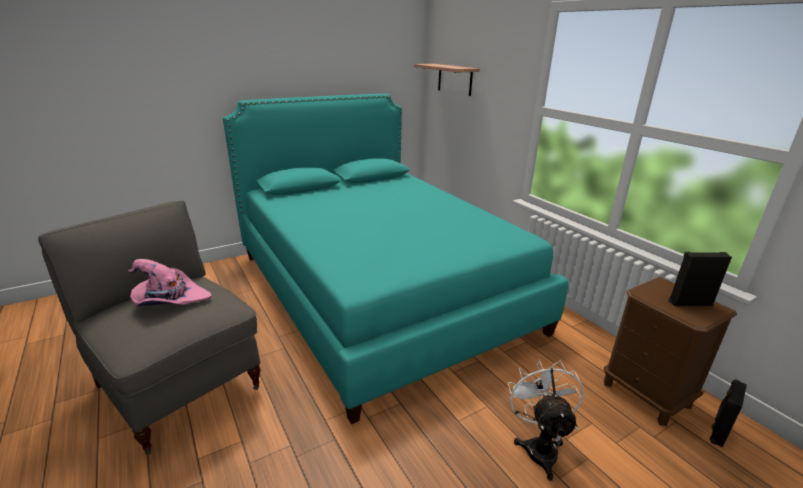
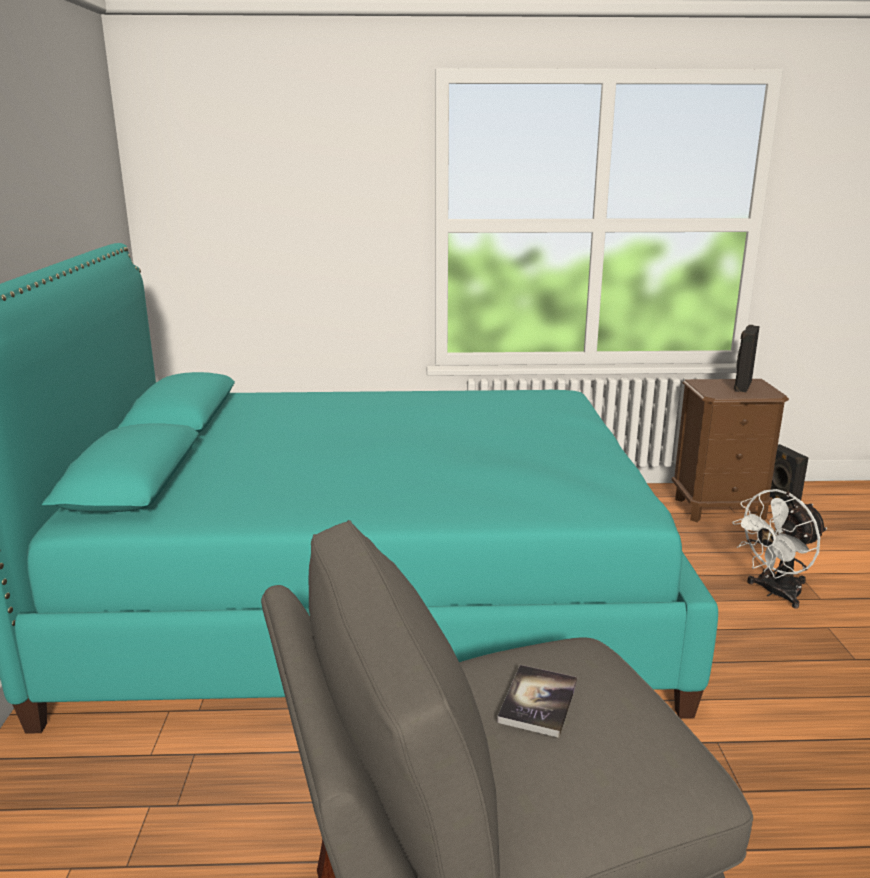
camera: 60 degrees left, 5 degrees down
(170, 300) = (538, 702): pink hat -> book
(455, 79) = (228, 199): shelf -> none
(539, 446) = (774, 593): white fan -> white fan turned 60 degrees counterclockwise

